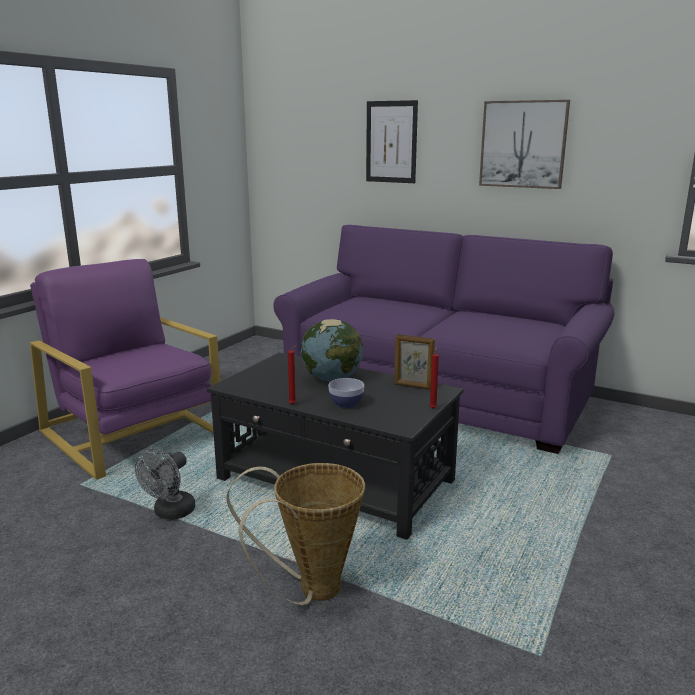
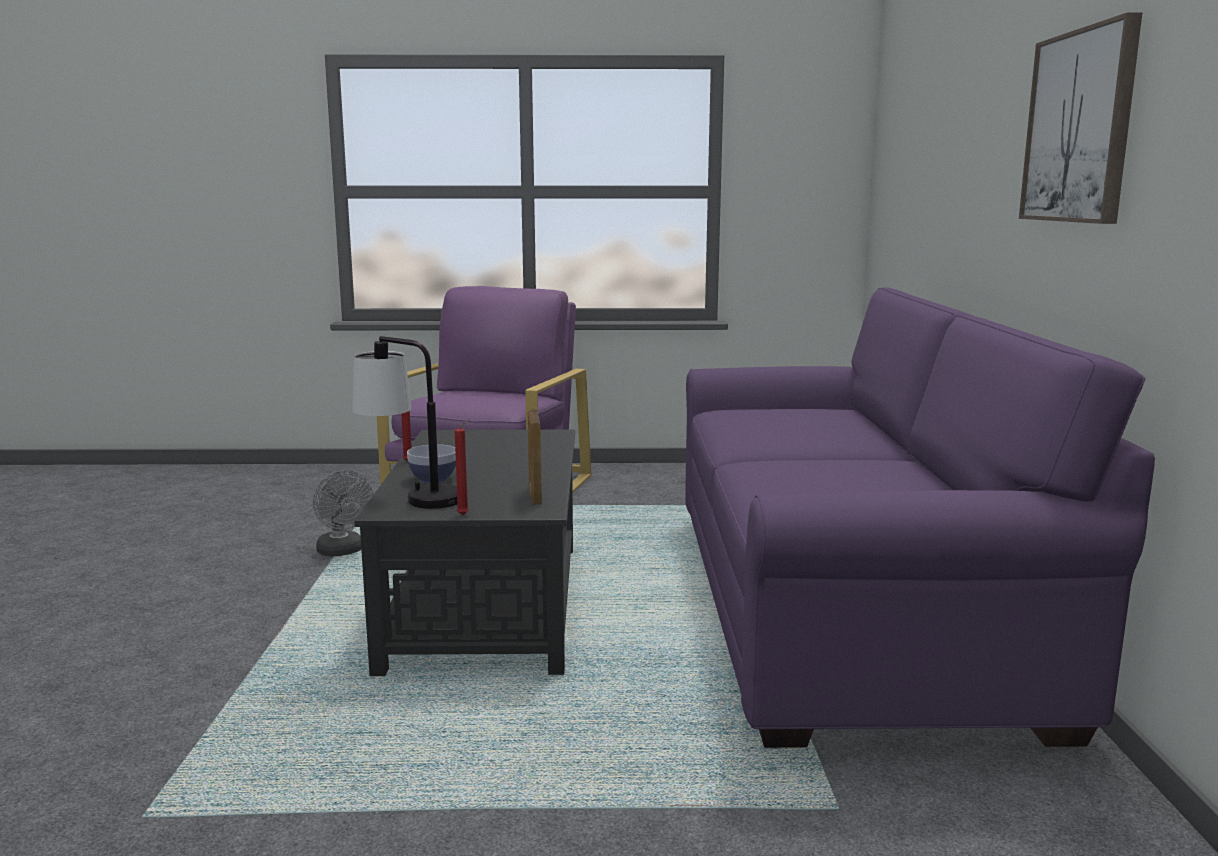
camera: 60 degrees right, 5 degrees down
(170, 513) = (343, 552): grey fan -> grey fan turned 120 degrees counterclockwise
(310, 590) = (233, 648): basket -> none
(332, 379) = (511, 461): globe -> none
(382, 416) = (410, 498): none -> table lamp
(391, 142) = (961, 142): picture -> none

